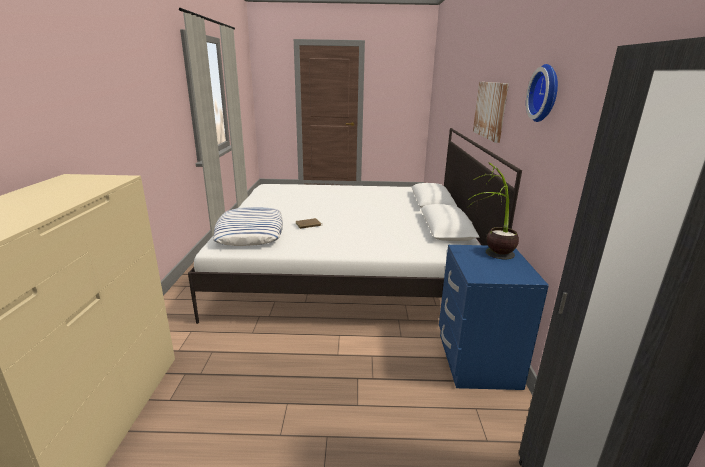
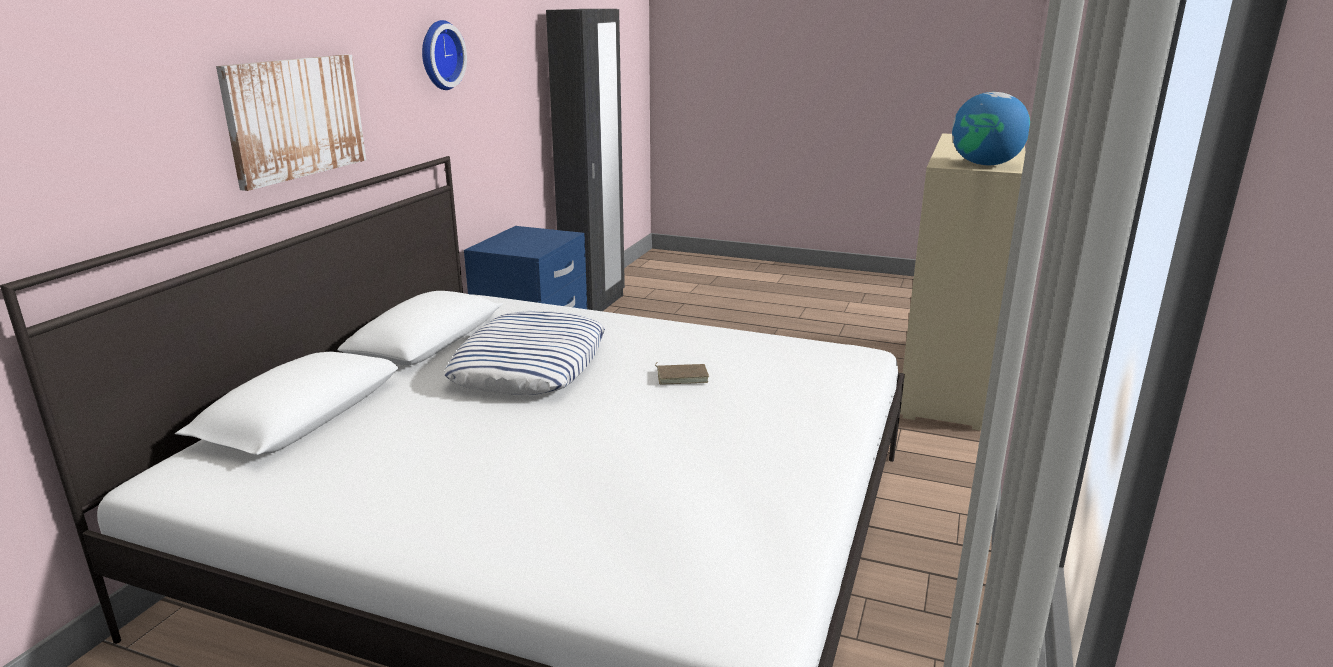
camera: 160 degrees left, 0 degrees up
(79, 180) = (985, 164): none -> globe
(250, 232) = (805, 374): pillow -> pillow (530, 364)
(490, 258) = (520, 243): potted plant -> none

